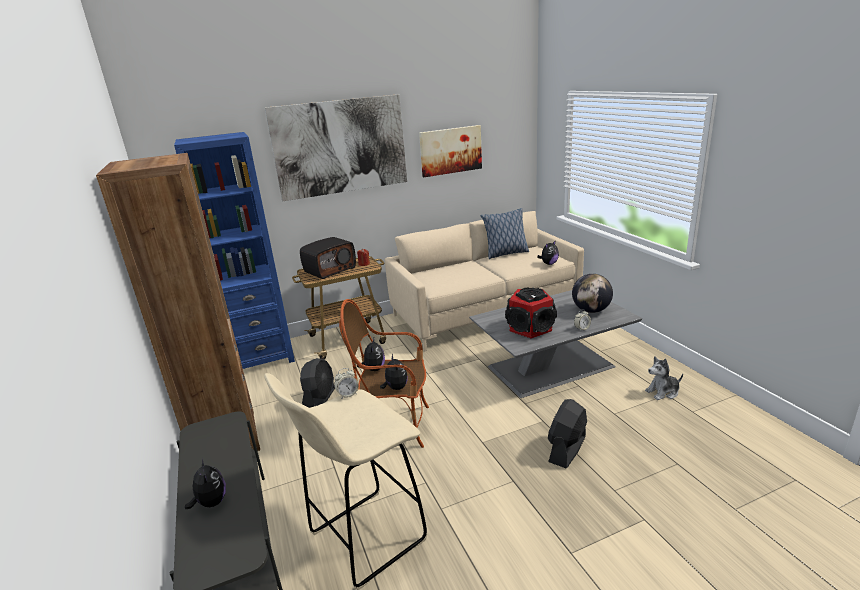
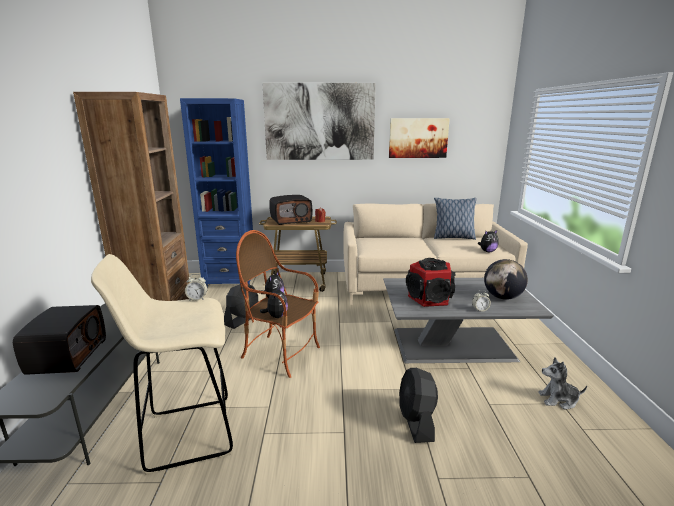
camera: 20 degrees right, 5 degrees down
(211, 502) = (67, 356): plush toy -> radio
(567, 449) = (416, 421): black fan -> black fan turned 60 degrees counterclockwise

